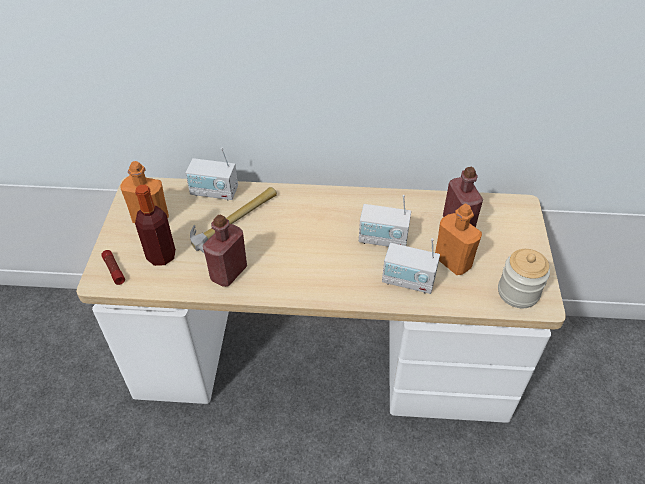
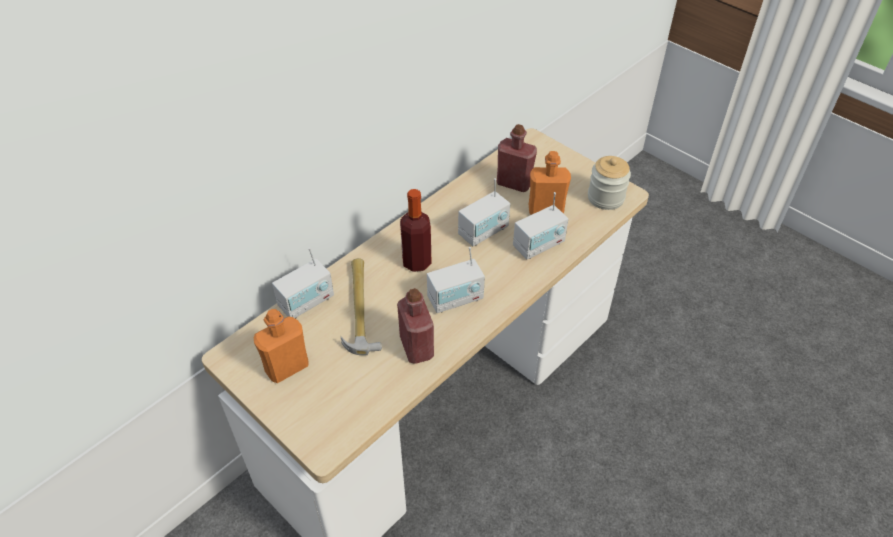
camera: 50 degrees left, 0 degrees up
(114, 270) = (323, 430): flashlight -> none
(161, 256) = (344, 384): bottle -> bottle (416, 262)
(296, 265) = (455, 299): none -> radio

